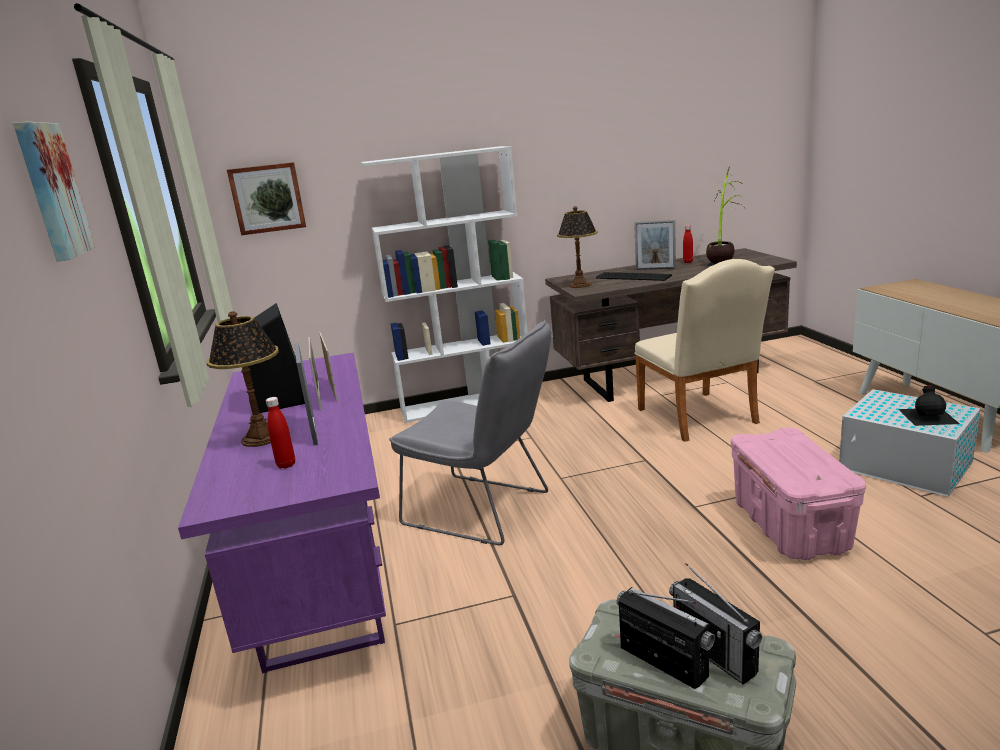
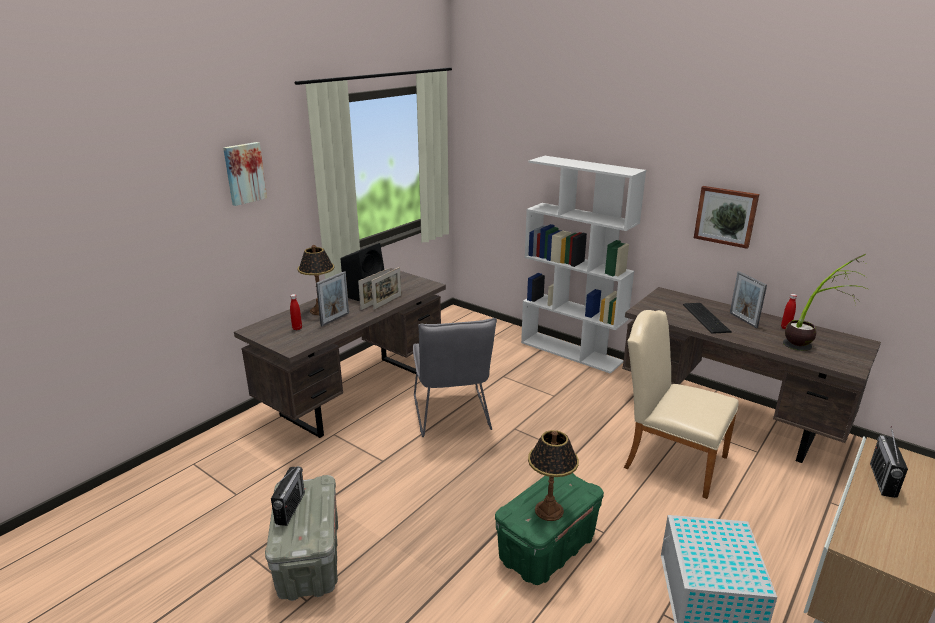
camera: 50 degrees right, 5 degrees up
(267, 198) = (489, 164): picture -> picture (726, 216)
(321, 572) = (356, 393): purple desk -> brown desk
(580, 285) = (656, 304): table lamp -> table lamp (549, 510)
(700, 418) = (668, 459): beige chair -> beige chair turned 90 degrees clockwise
(714, 653) = (305, 523): radio -> radio (883, 480)
(788, 526) = (547, 548): pink storage box -> green storage box
(928, 416) = (720, 564): black bottle -> none

